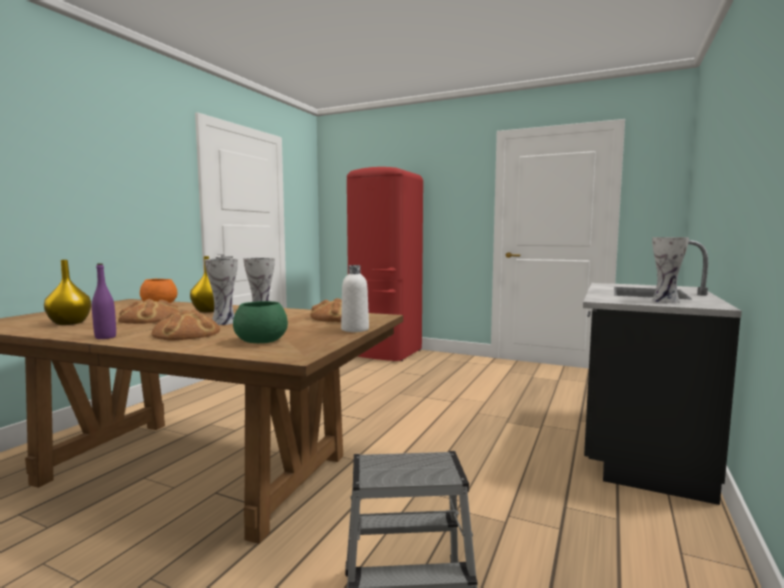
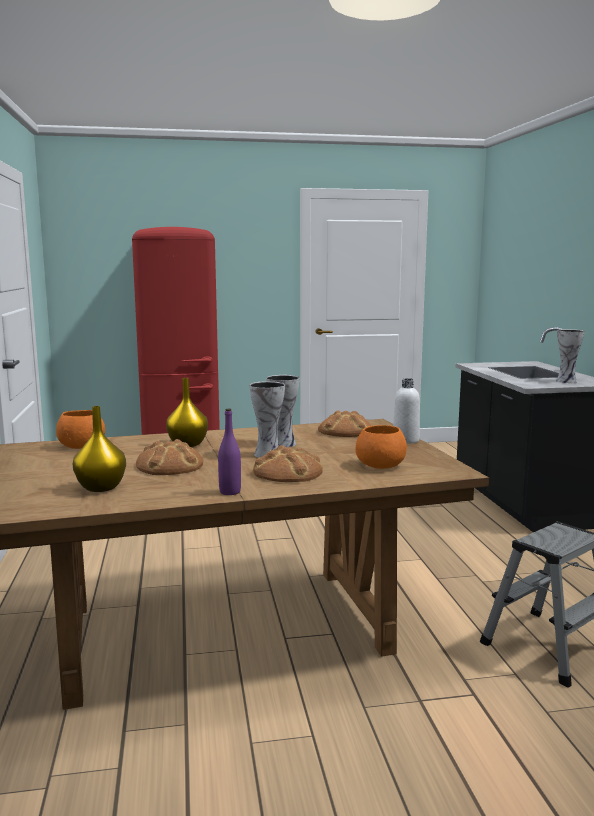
camera: 35 degrees left, 5 degrees up
(262, 341) = (381, 465): green bowl -> orange bowl

